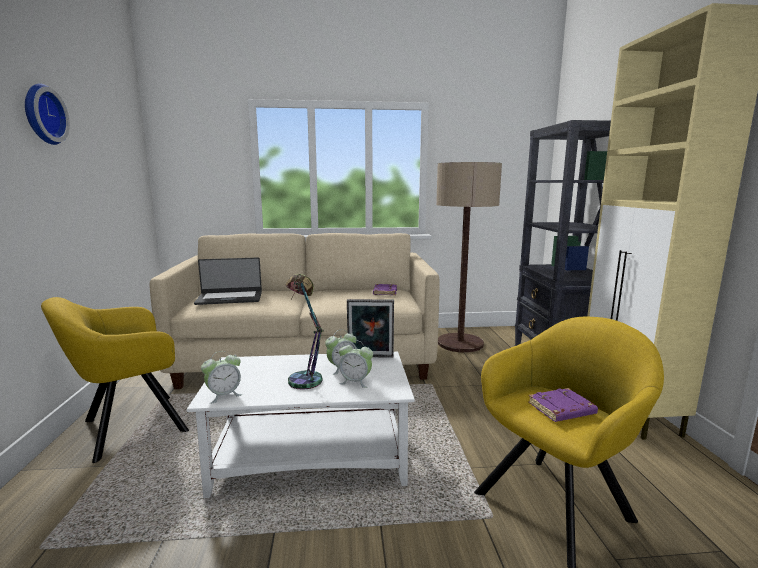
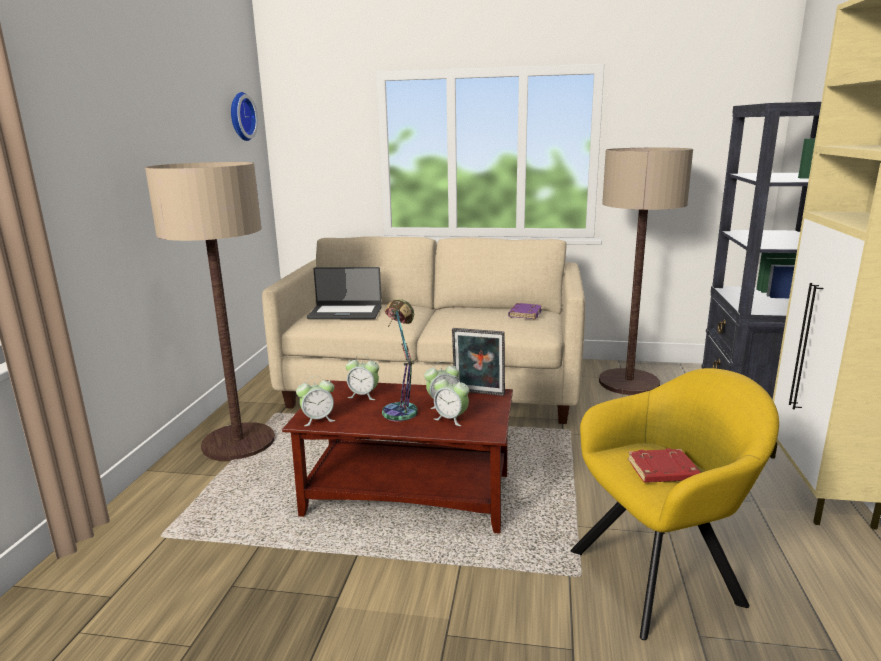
camera: 15 degrees right, 5 degrees up
(42, 114) = (162, 123): wall clock -> wall clock (240, 116)
(128, 428) = (238, 443): yellow armchair -> floor lamp
(264, 368) = (363, 395): none -> alarm clock
(312, 459) = (410, 495): white coffee table -> brown coffee table
(561, 410) = (662, 471): purple book -> red book

